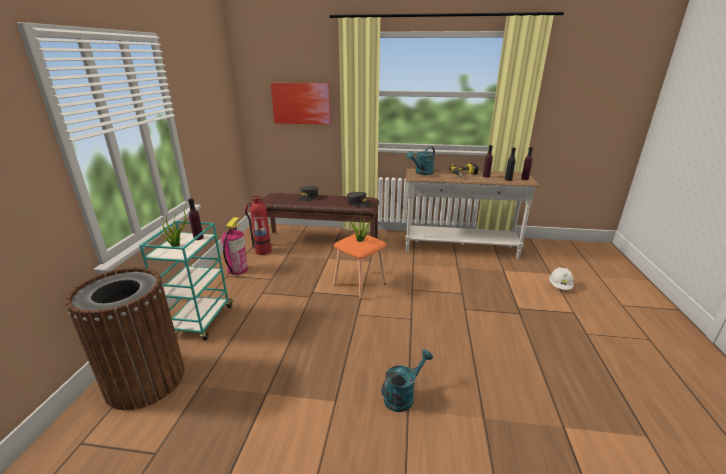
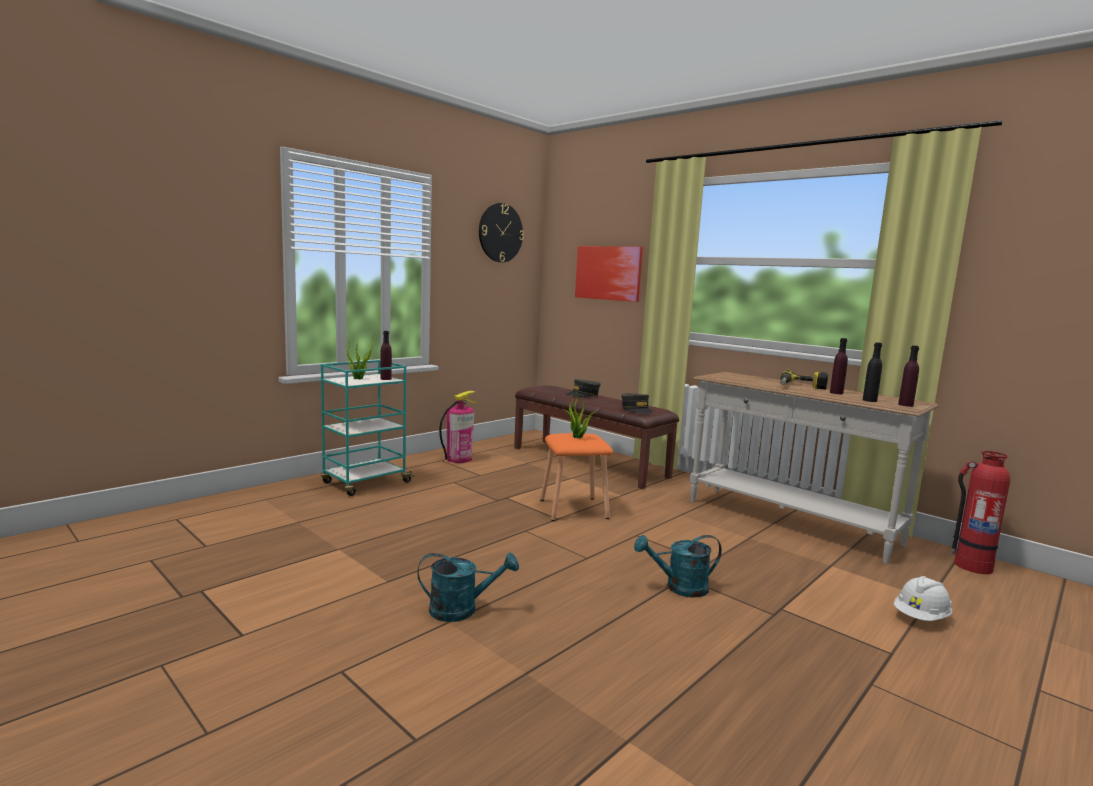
camera: 35 degrees right, 15 degrees down
(145, 380) = (268, 502): brown trash can -> none
(209, 77) = (500, 233): none -> wall clock
(263, 251) = (507, 452): fire extinguisher -> fire extinguisher (971, 566)
(422, 173) = (733, 376): turquoise watering can -> turquoise watering can (679, 588)

